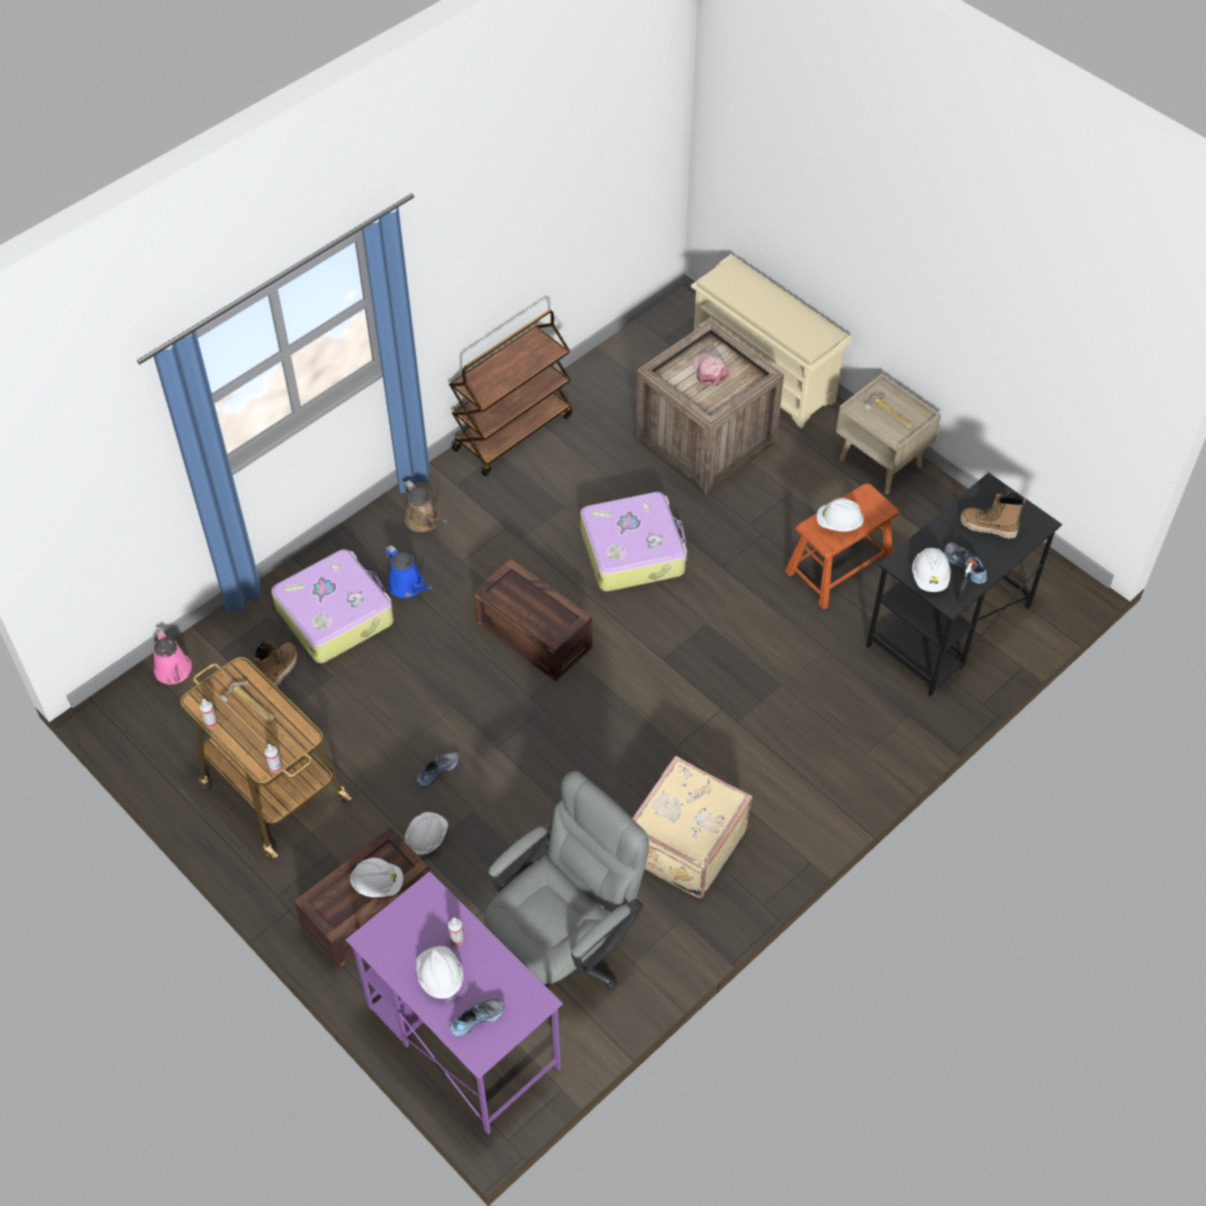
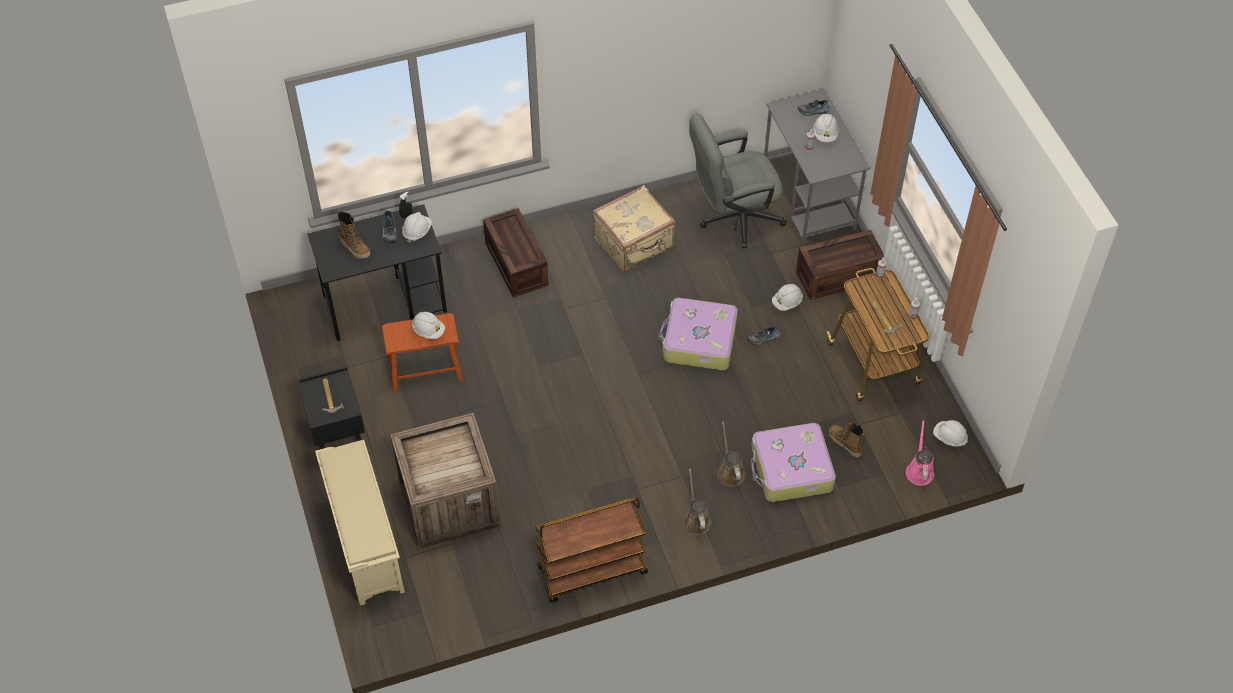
camera: 155 degrees left, 0 degrees up
(279, 670) = (844, 443): boot -> boot turned 90 degrees clockwise
(377, 884) = (832, 250): white hard hat -> white hard hat (949, 438)
(408, 586) = (730, 471): blue watering can -> brown watering can
(462, 1036) = (809, 199): purple desk -> grey desk
(536, 635) = (657, 401): crate -> crate (515, 264)
(633, 550) = (556, 436): suitcase -> suitcase (698, 341)
(709, 371) = (441, 463): pink cap -> none
(881, 463) = (336, 432): beige nightstand -> black nightstand

